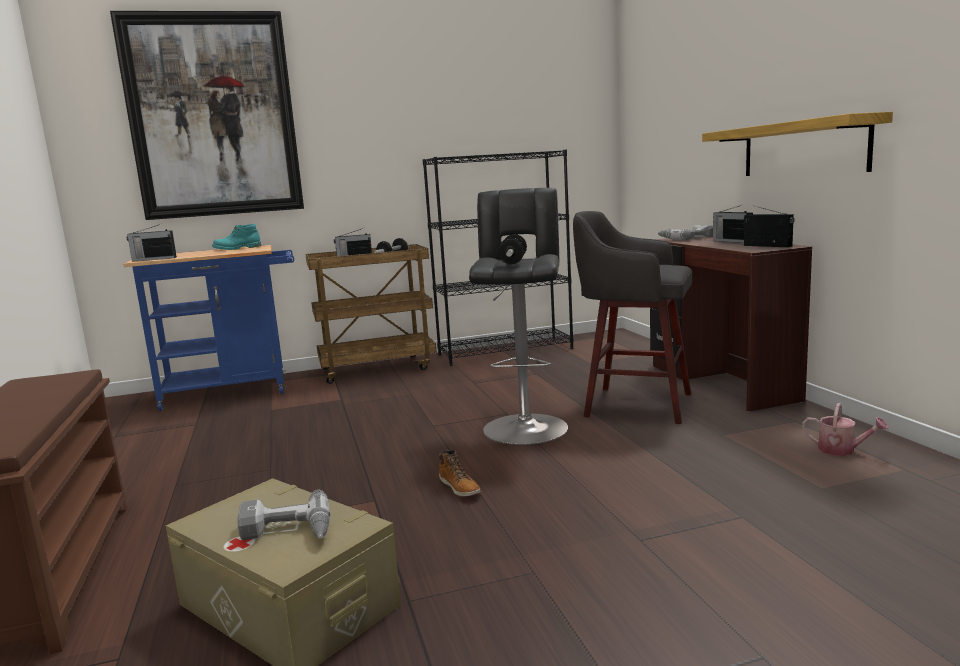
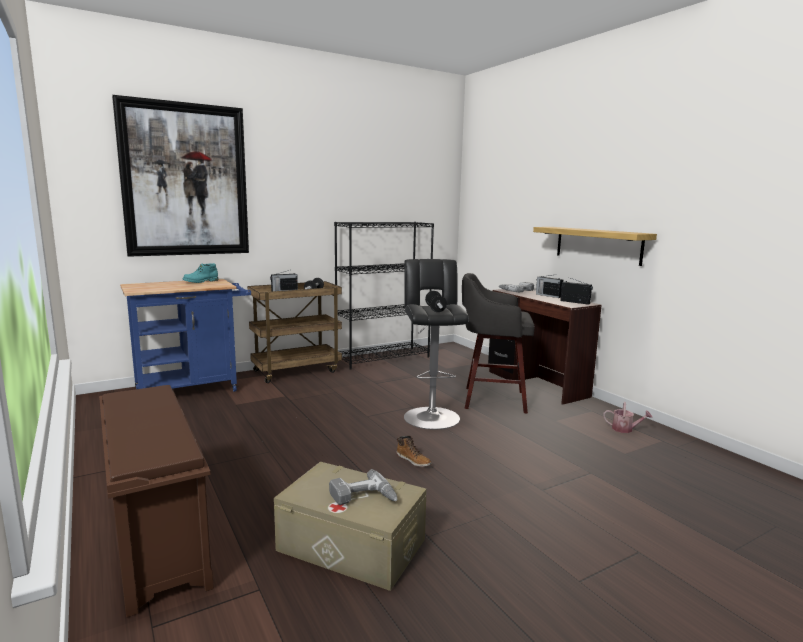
camera: 15 degrees left, 0 degrees up
(153, 259) = (145, 290): radio -> none

